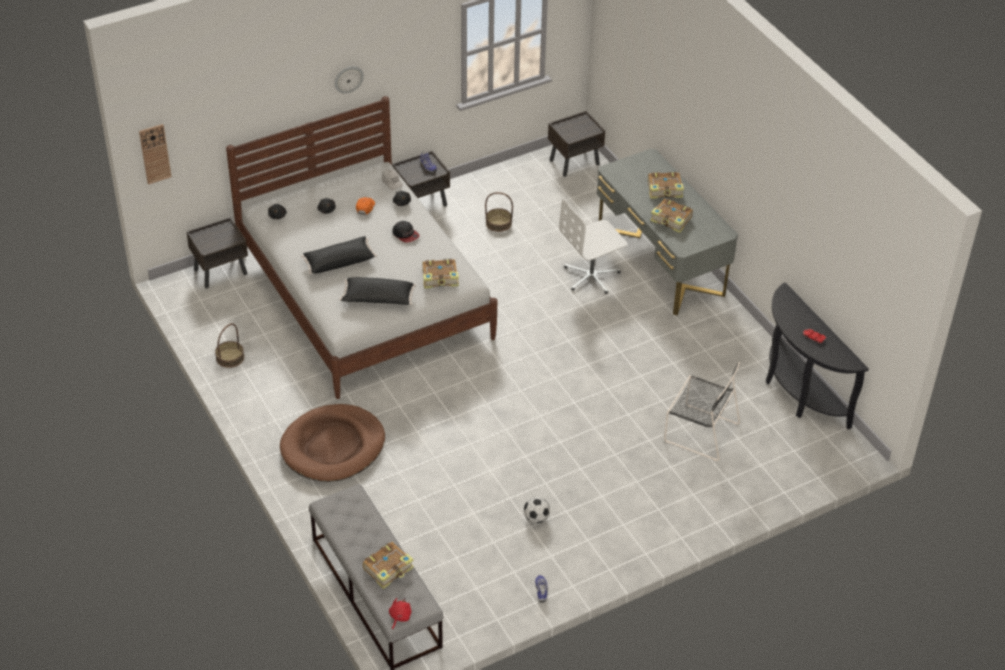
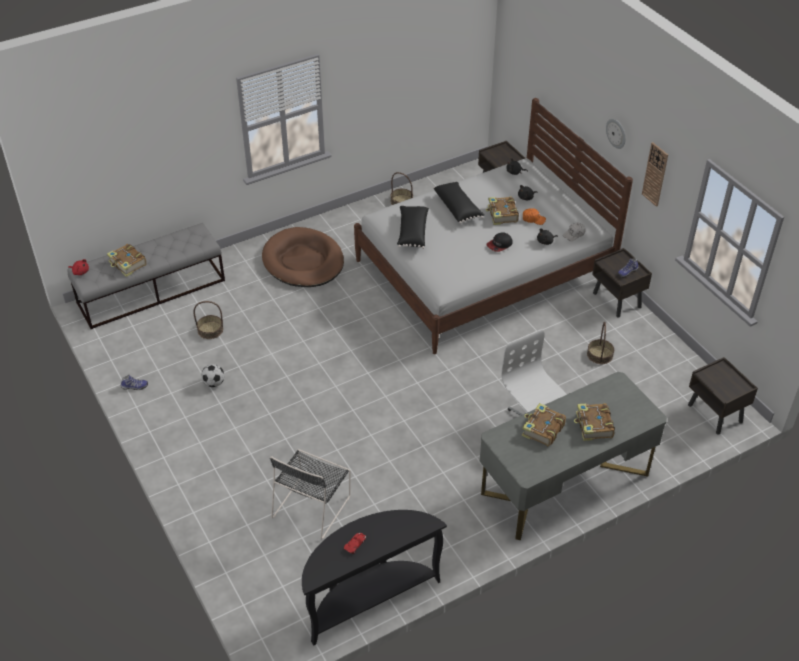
camera: 90 degrees right, 0 degrees up
(155, 153) = (505, 56): wall clock -> wall clock (655, 174)
(440, 278) = (442, 268): book -> book (502, 215)
(449, 528) = (210, 330): none -> basket

